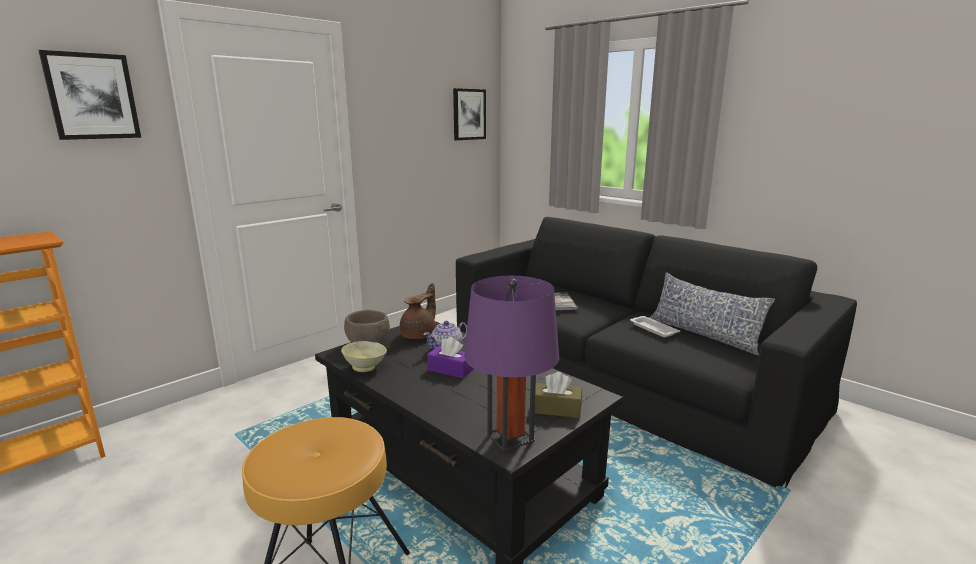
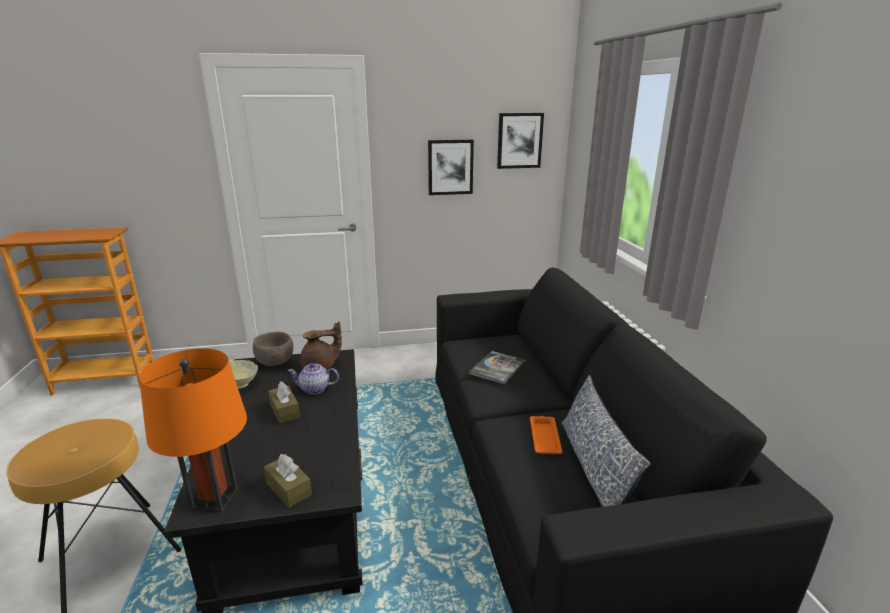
camera: 35 degrees right, 5 degrees up
(92, 96) = (153, 132): picture -> picture (450, 167)
(450, 370) = (284, 411): purple tissue box -> brown tissue box
(510, 438) = (214, 498): purple table lamp -> orange table lamp
(653, 329) = (544, 437): white tray -> orange tray

